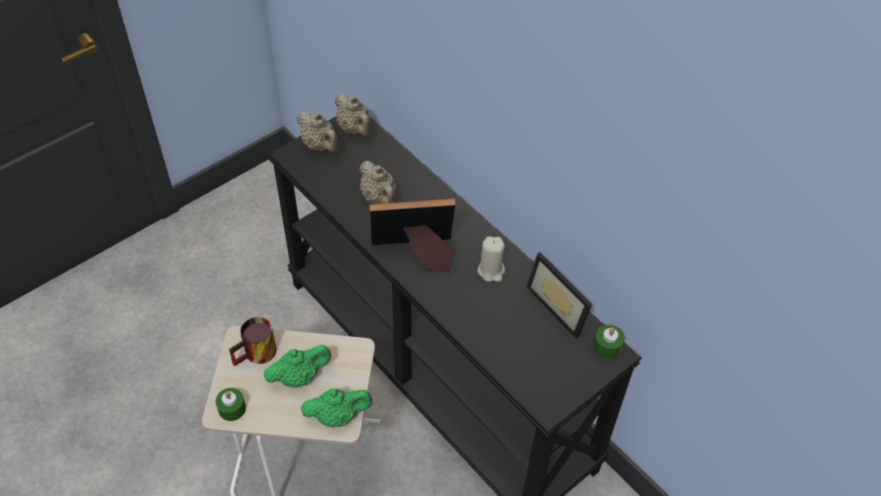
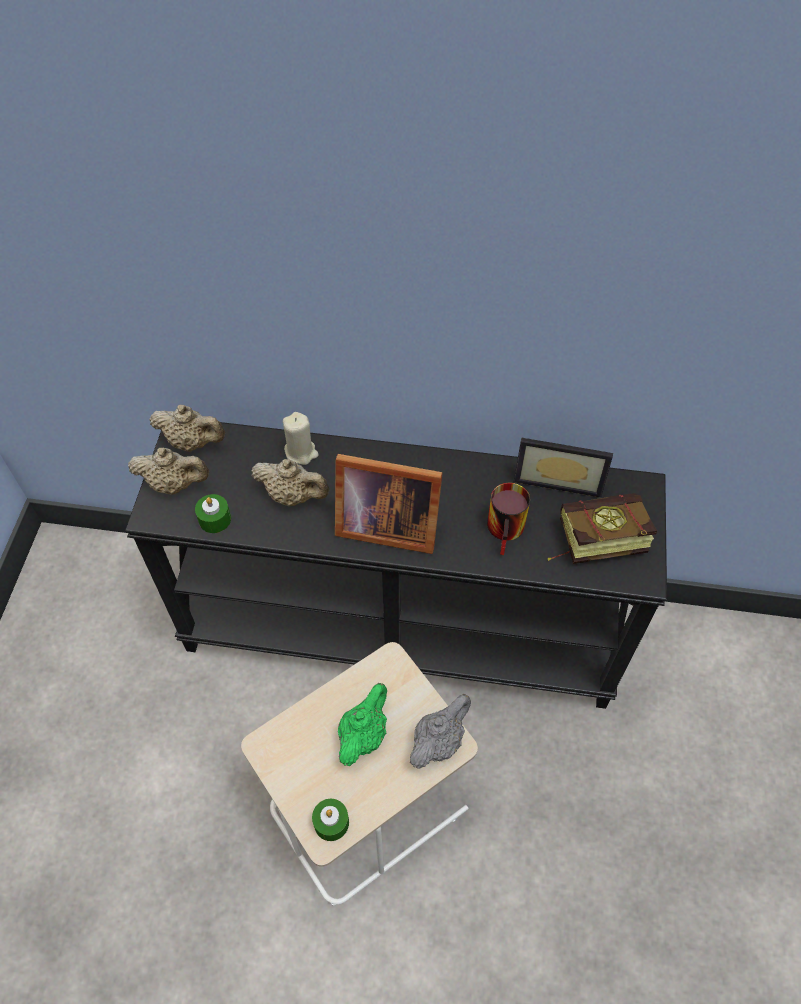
camera: 40 degrees left, 5 degrees up
(257, 356) = (300, 748): mug -> mug (508, 531)
(338, 416) = (438, 741): green teapot -> grey teapot
(416, 253) = (384, 524): picture frame -> picture frame turned 120 degrees counterclockwise
(491, 271) = (468, 489): beige candle -> beige candle (301, 452)
(538, 359) = (591, 541): none -> book
(607, 346) = (631, 485): green candle -> green candle (215, 519)

